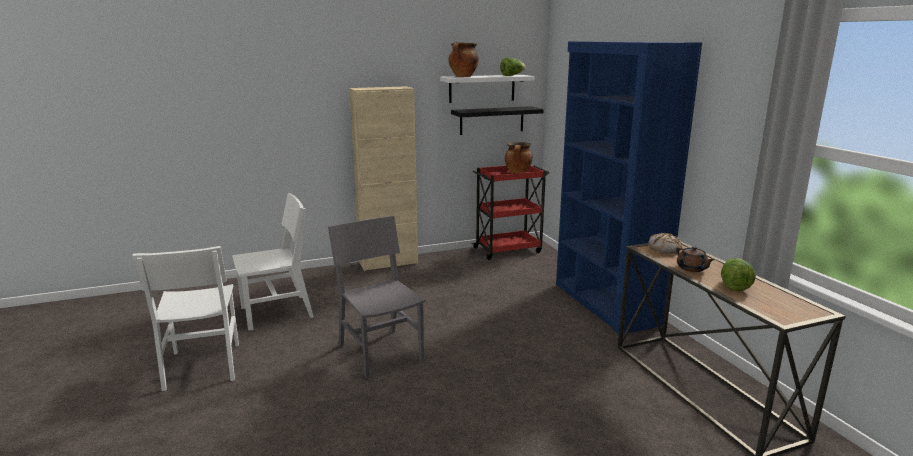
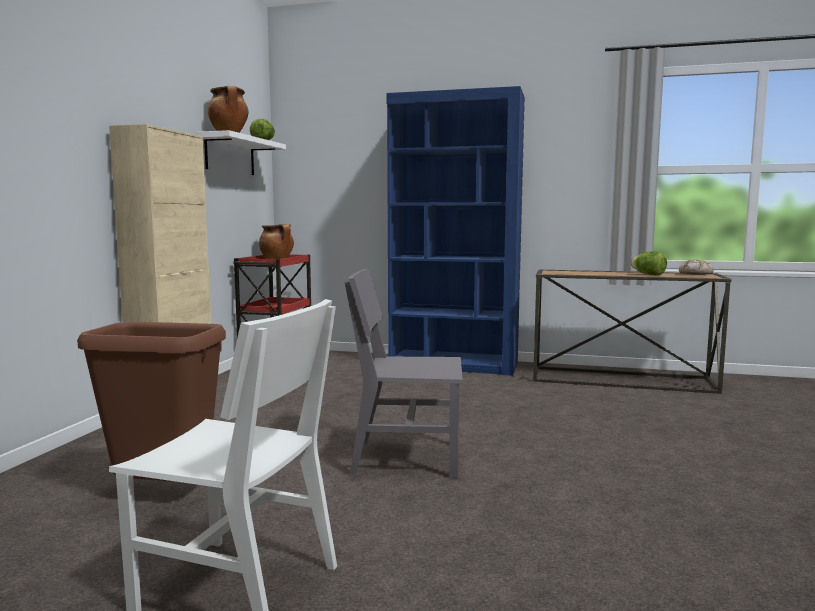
camera: 55 degrees left, 10 degrees down
(277, 312) = (165, 494): white chair -> brown trash can
(492, 120) = (239, 198): black shelf -> none
(665, 249) = (557, 272): bread -> bread (696, 274)
(692, 269) = (607, 274): brown teapot -> none

